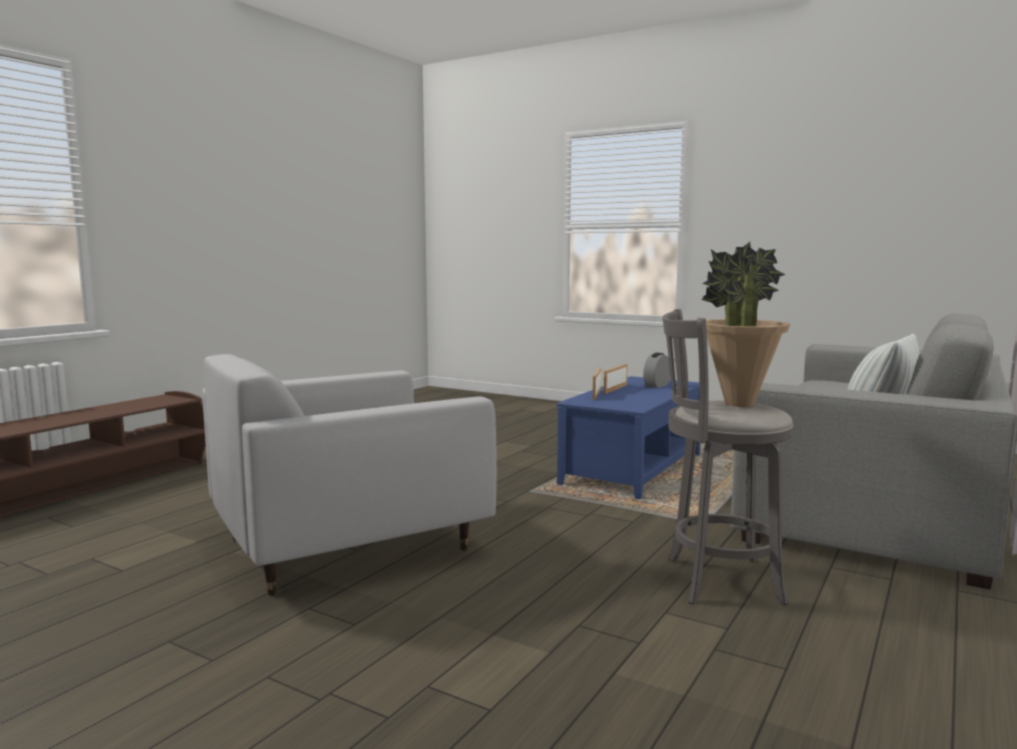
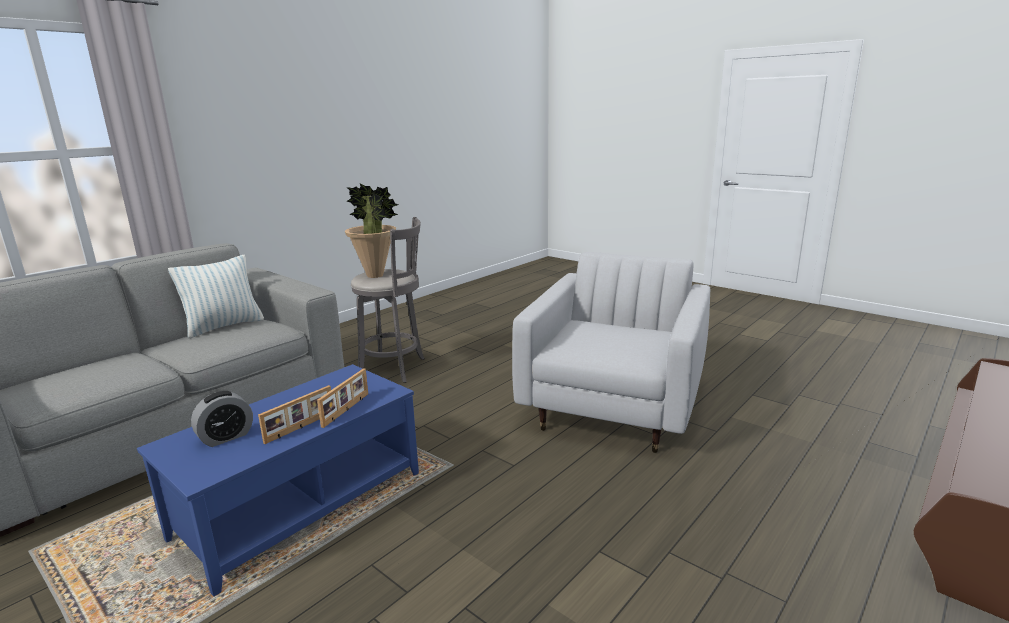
camera: 170 degrees left, 10 degrees up
(347, 544) = (614, 406): white armchair -> white armchair turned 45 degrees counterclockwise

